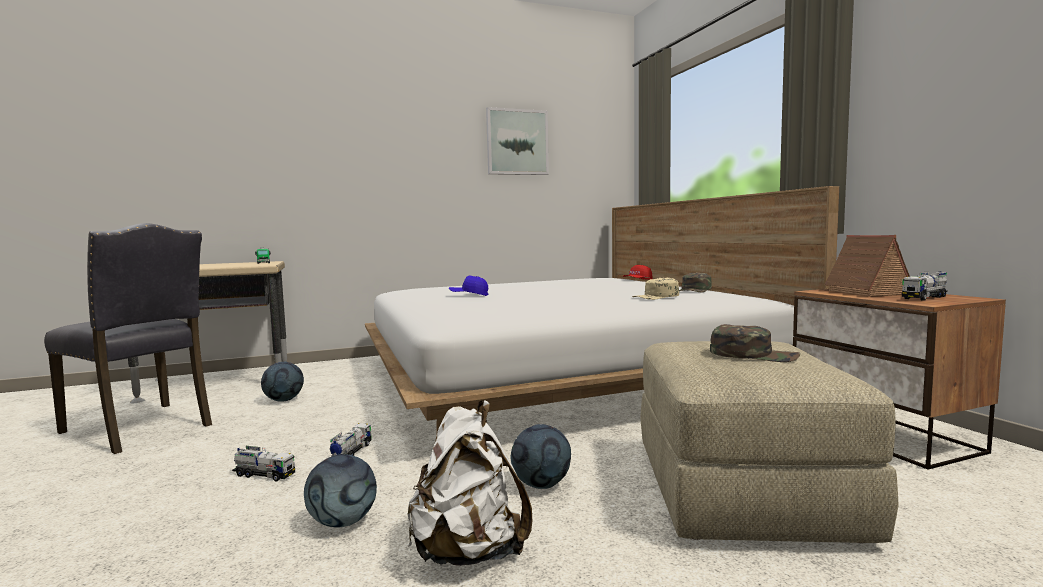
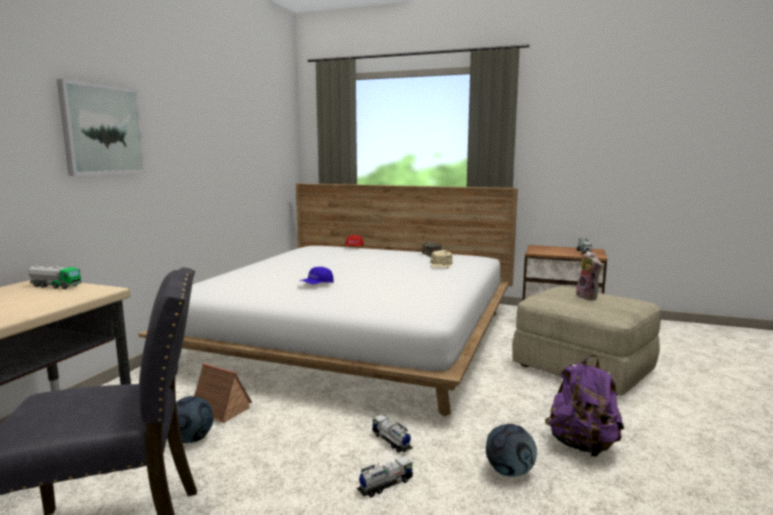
camera: 50 degrees left, 5 degrees up
(469, 551) = (582, 445): white backpack -> purple backpack
(517, 142) = (234, 123): picture -> picture (102, 130)
(541, 484) = (525, 403): football -> none
(753, 355) = (588, 297): green cap -> plush toy
(863, 292) = (552, 250): toy house -> toy house (219, 409)

